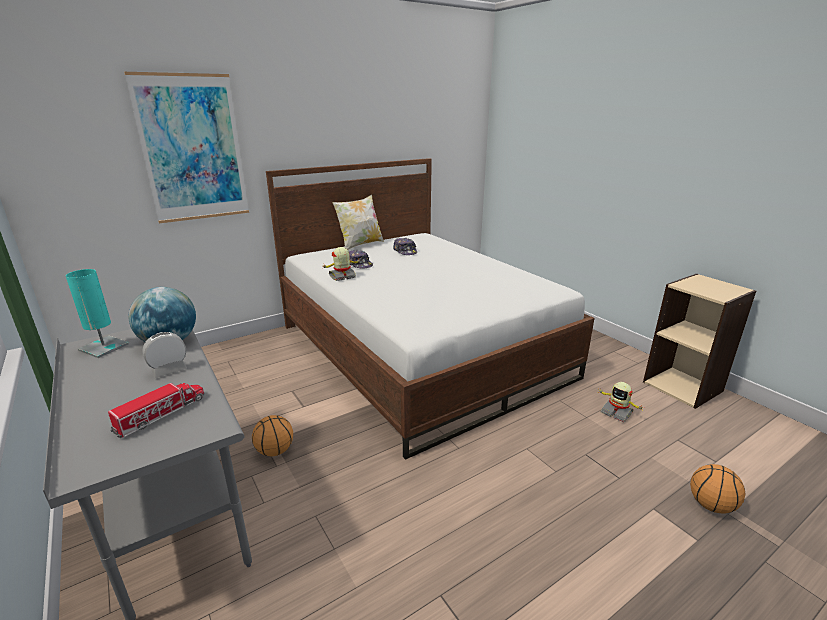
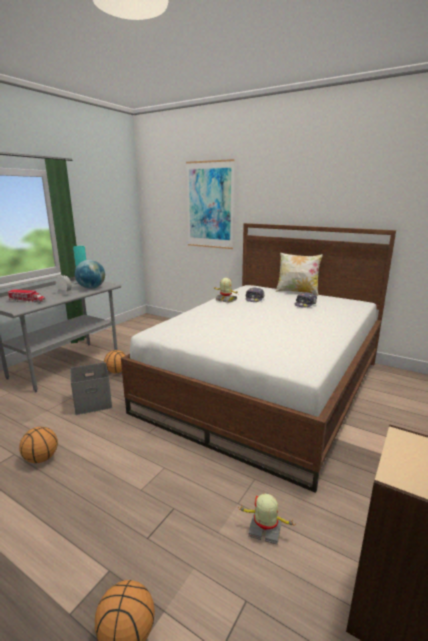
camera: 65 degrees right, 5 degrees down
(350, 488) = (93, 402): none -> grey storage box
(466, 559) = (41, 458): none -> basketball
(616, 412) = (265, 529): toy robot -> toy robot turned 90 degrees clockwise

